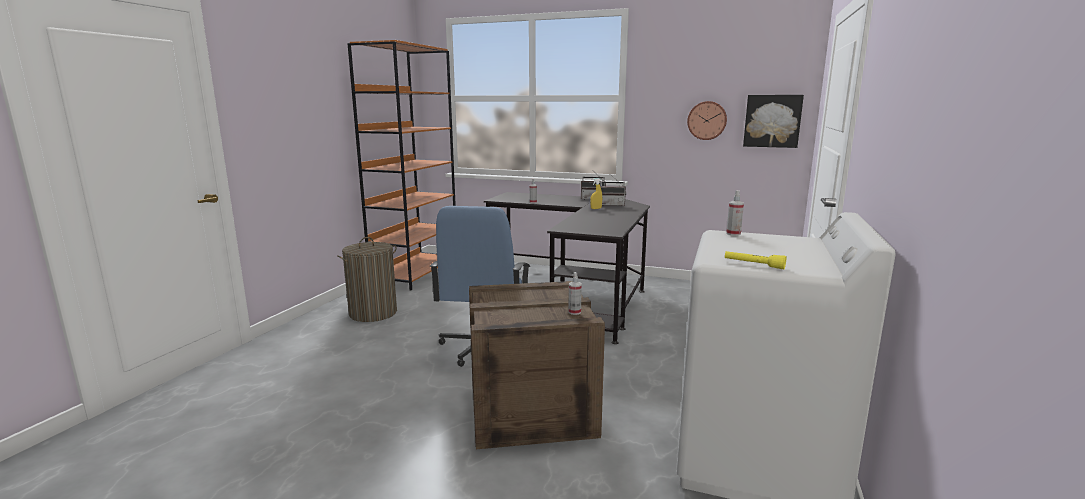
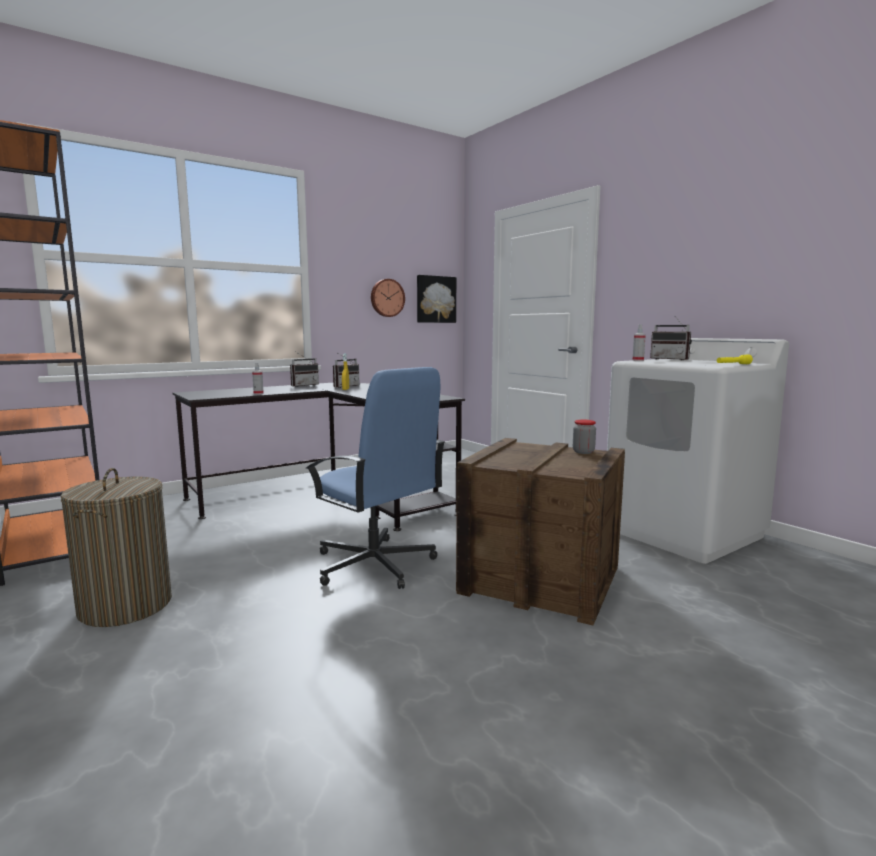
camera: 55 degrees left, 5 degrees down
(574, 312) = (583, 452): spray bottle -> jar
(794, 241) = (671, 359): none -> radio

